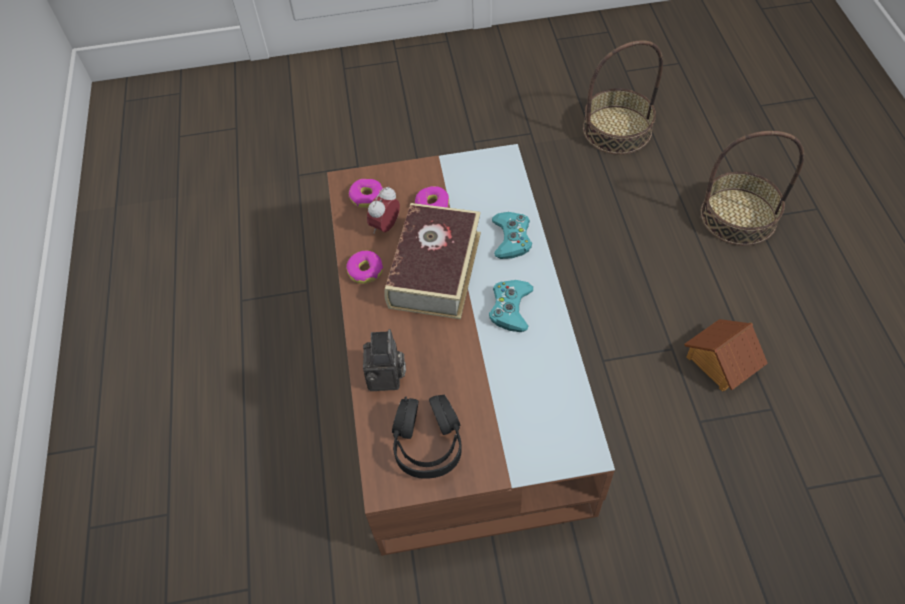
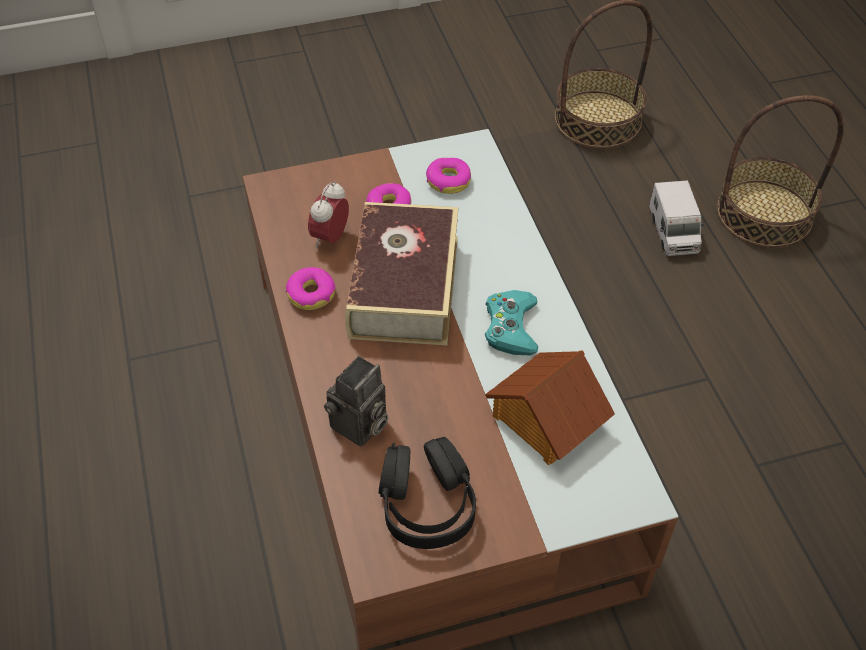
camera: 10 degrees left, 5 degrees down
(366, 197) = (300, 203): donut -> donut (448, 181)
(387, 378) = (359, 427): camera -> camera turned 45 degrees clockwise
(511, 238) = (499, 242): turquoise game controller -> none
(662, 227) = (673, 232): none -> toy truck
(720, 362) = (771, 390): toy house -> toy house (545, 420)

